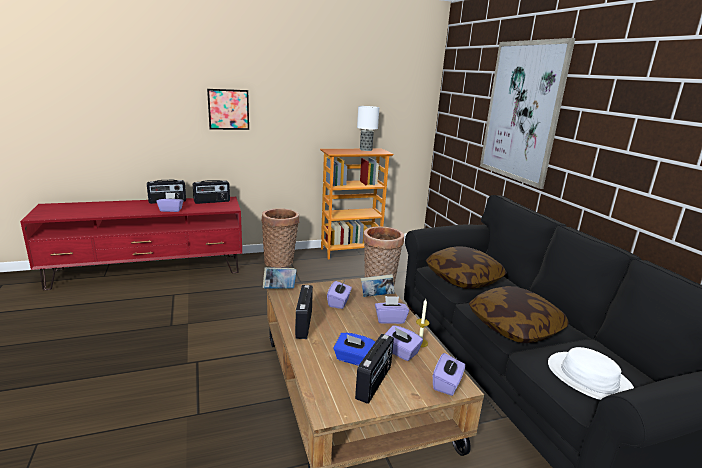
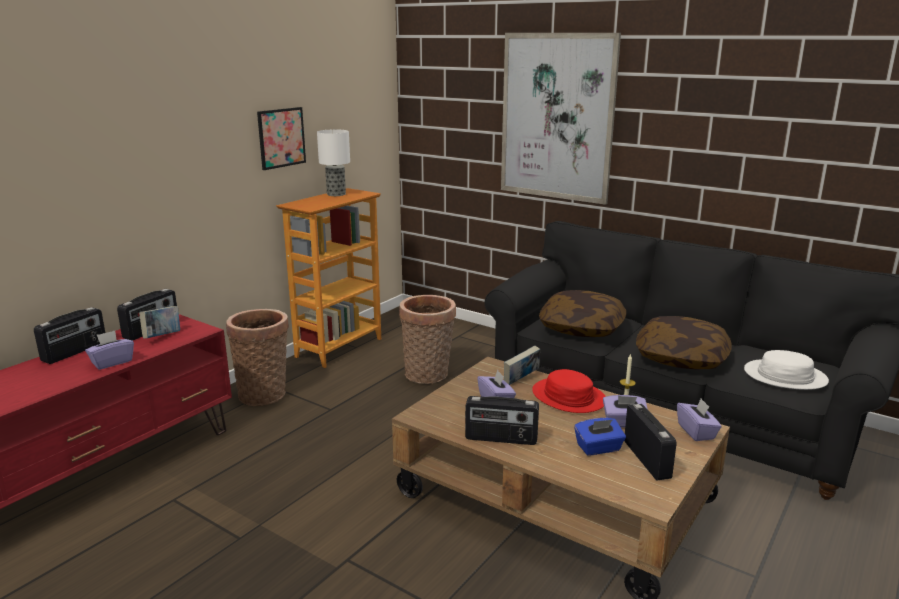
camera: 35 degrees left, 0 degrees up
(228, 109) = (143, 169): picture -> picture (281, 138)
(279, 289) = (411, 414): book -> book (162, 337)
(303, 324) = (501, 439): radio -> radio turned 45 degrees counterclockwise
(390, 319) = (568, 397): purple tissue box -> red hat

